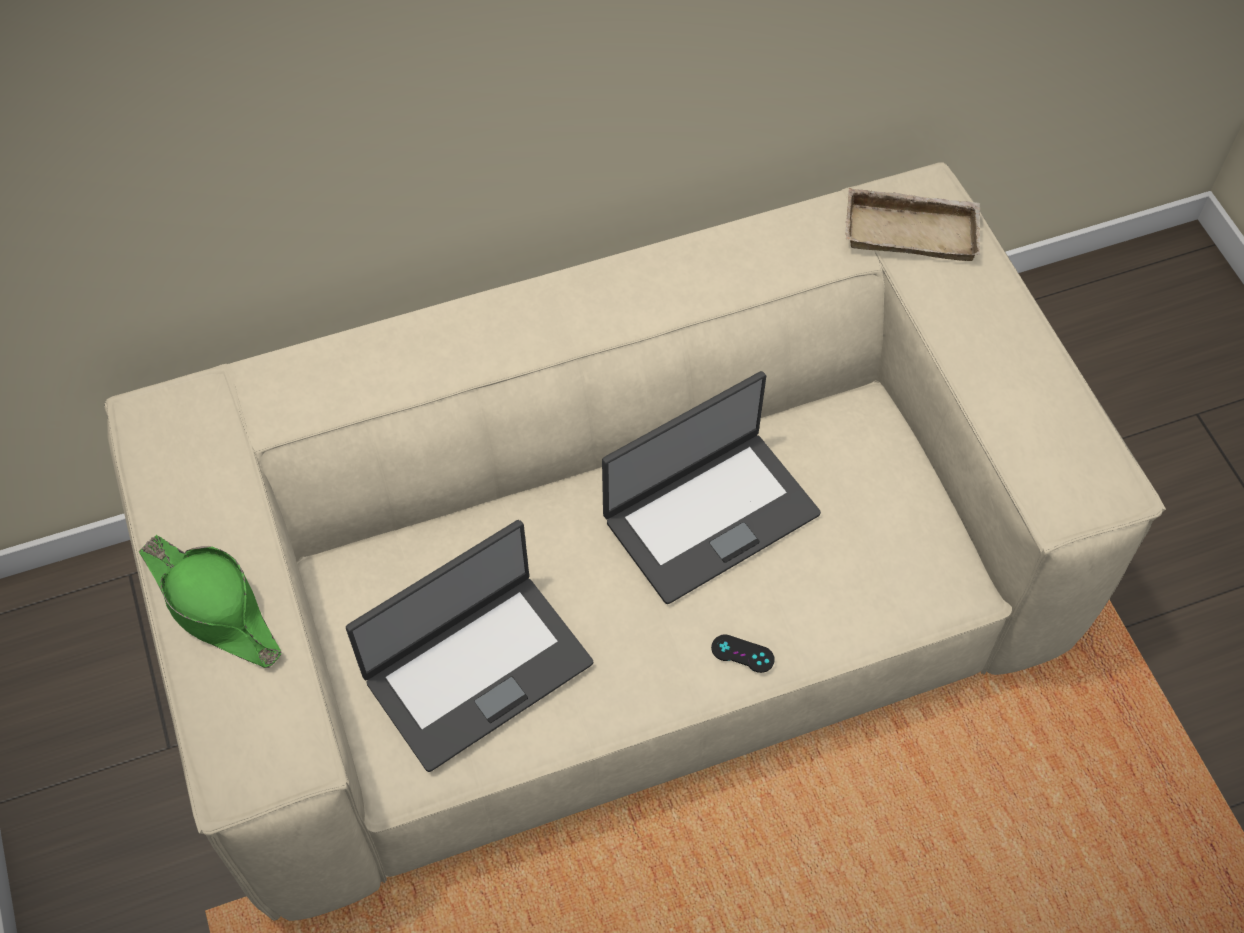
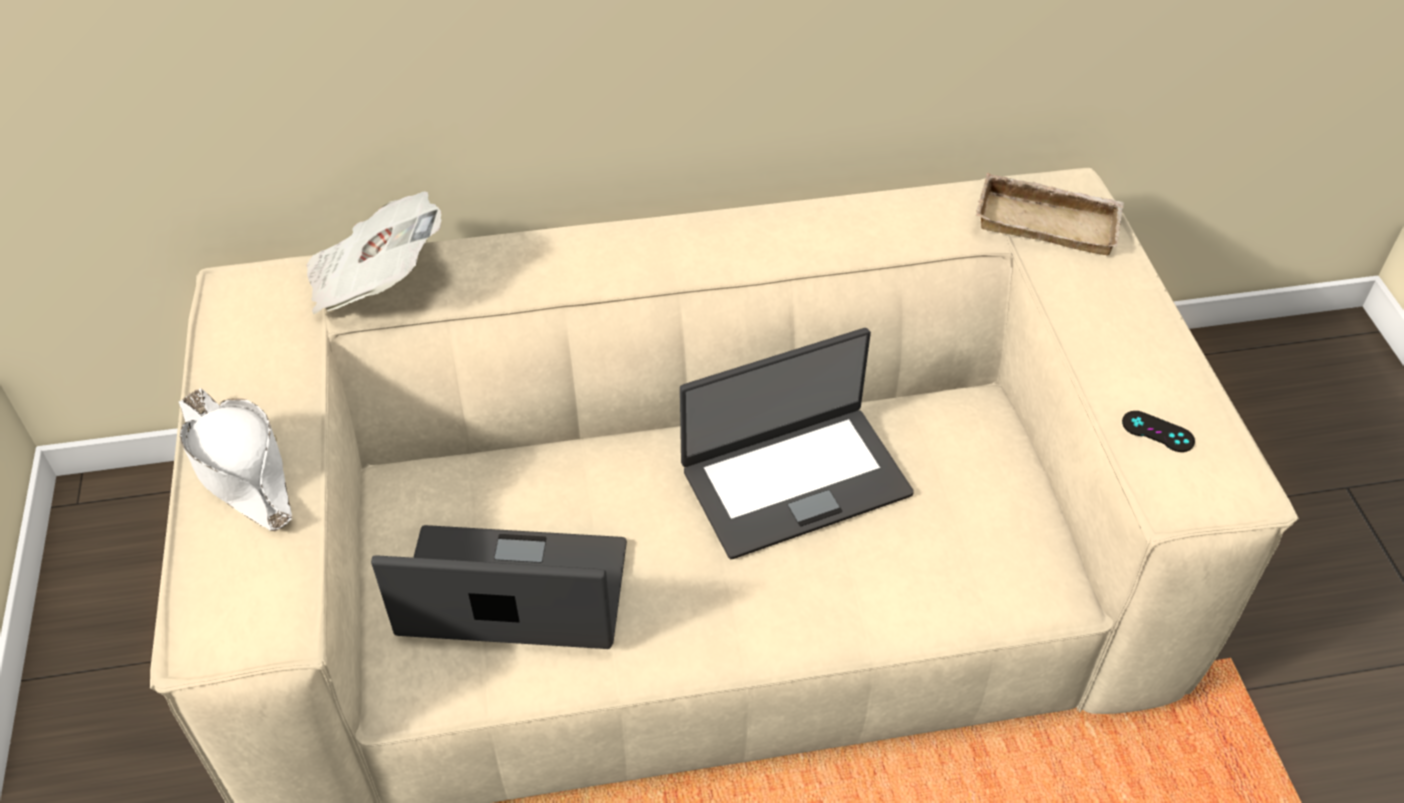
camera: 10 degrees right, 10 degrees down
(214, 607) = (239, 468): green hat -> white hat
(286, 389) = (375, 282): none -> newspaper
(476, 669) = (513, 593): laptop -> laptop turned 150 degrees counterclockwise
(742, 654) = (803, 622): black game controller -> black game controller (1157, 432)

